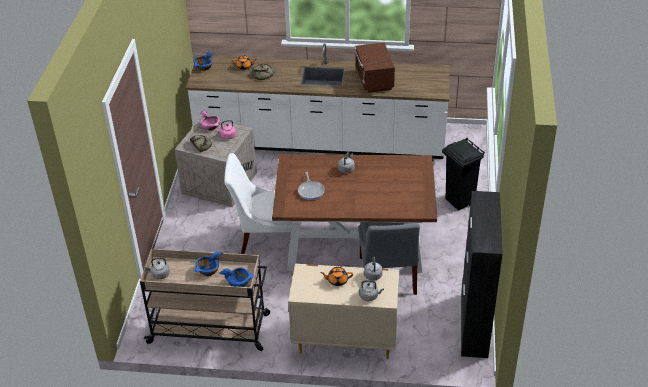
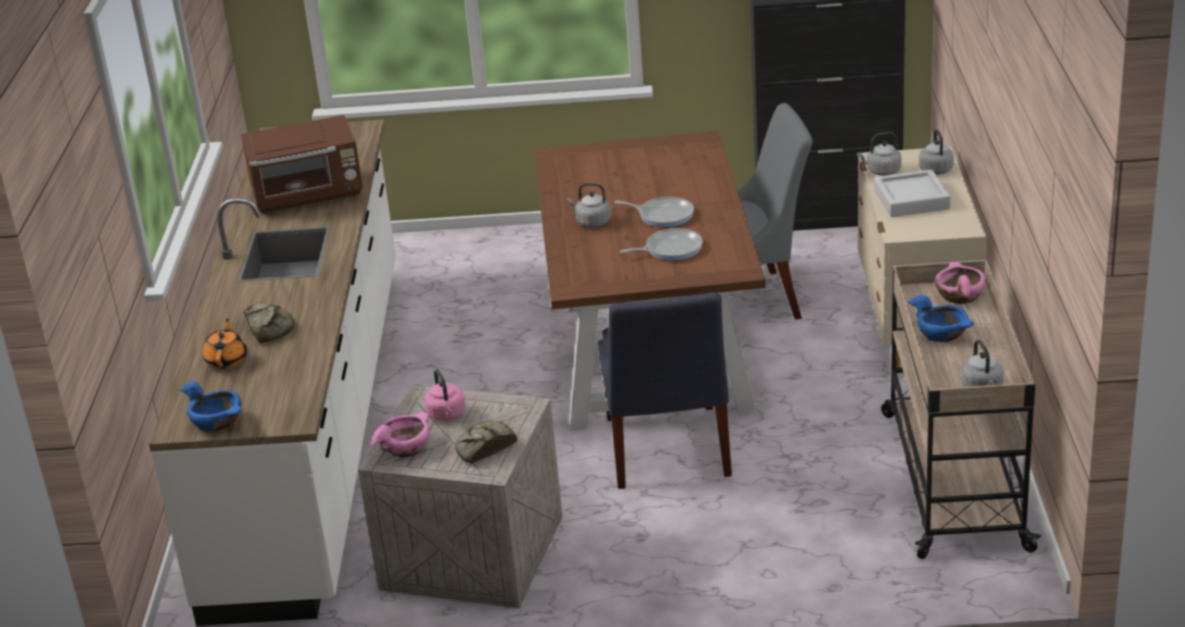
camera: 95 degrees left, 10 degrees down
(239, 282) = (959, 295): blue bowl -> pink bowl
(266, 239) = (666, 451): white chair -> blue chair
(337, 280) = (911, 199): orange teapot -> grey tray
(345, 191) = (663, 215): none -> frying pan
(459, 201) = (514, 250): black trash can -> none

